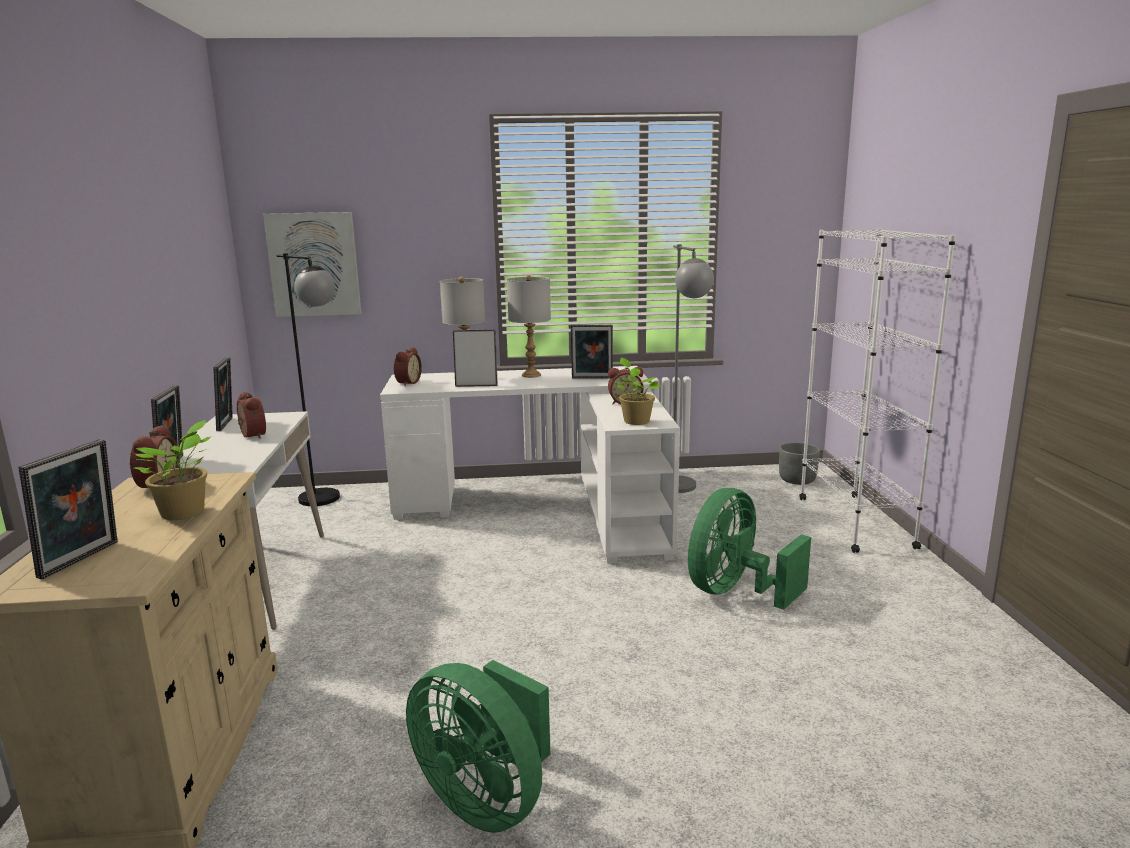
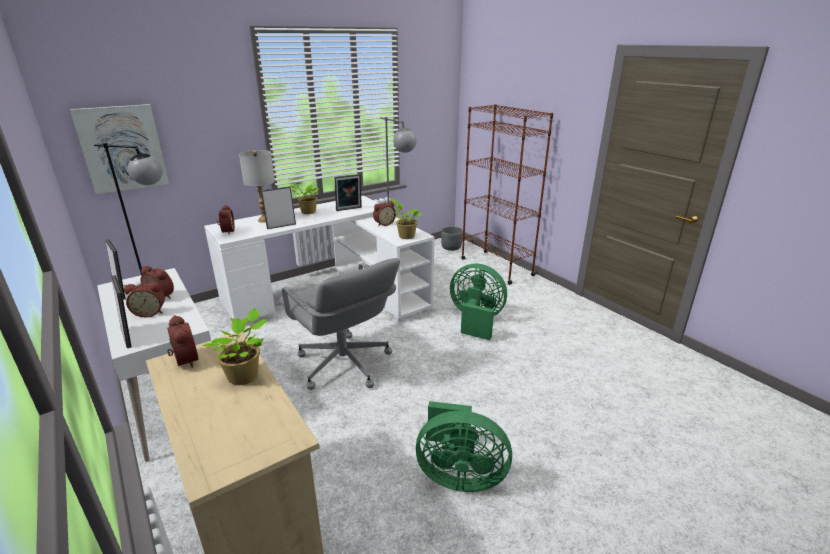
camera: 30 degrees left, 10 degrees up
(83, 560) = (228, 434): picture frame -> none
(223, 447) = (150, 312): none -> alarm clock
(475, 598) = (344, 365): none -> grey office chair
(531, 375) = (307, 212): grey table lamp -> potted plant
(735, 592) = (475, 321): green fan -> green fan turned 105 degrees clockwise
(854, 521) = (496, 267): white bookcase -> brown bookcase

